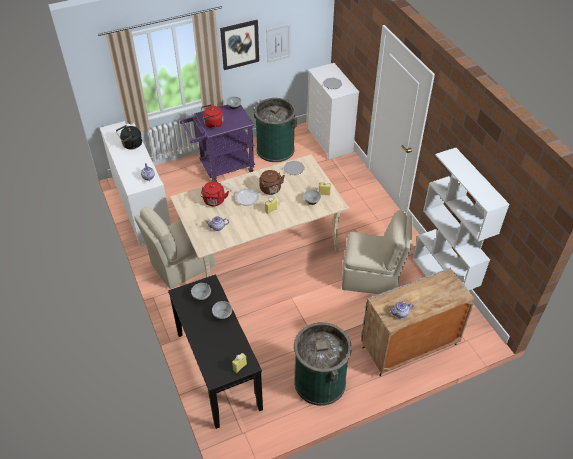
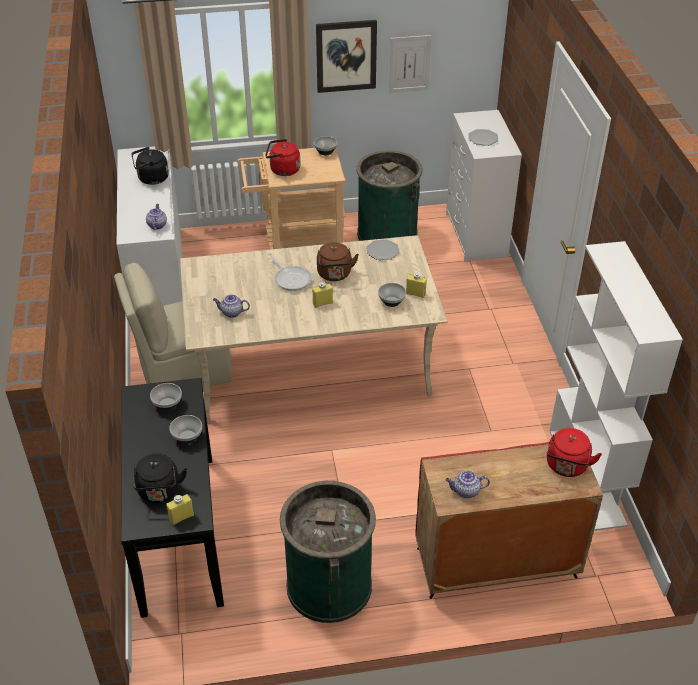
camera: 15 degrees right, 5 degrees down
(214, 201) = (242, 276): red kettle -> red kettle (566, 467)
(220, 354) = (159, 492): none -> black kettle
(222, 167) = (296, 246): purple cart -> beige cart
(371, 277) = (470, 446): beige chair -> none
(409, 346) = (495, 563): grey cabinet -> red cabinet

